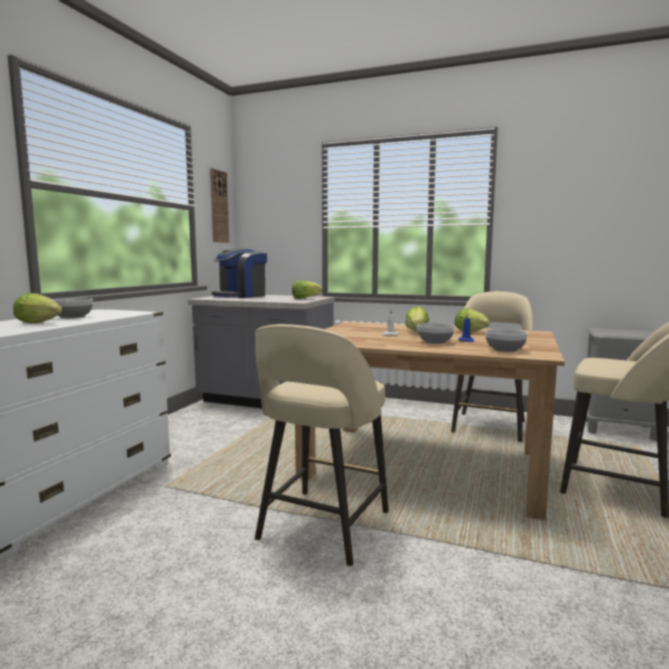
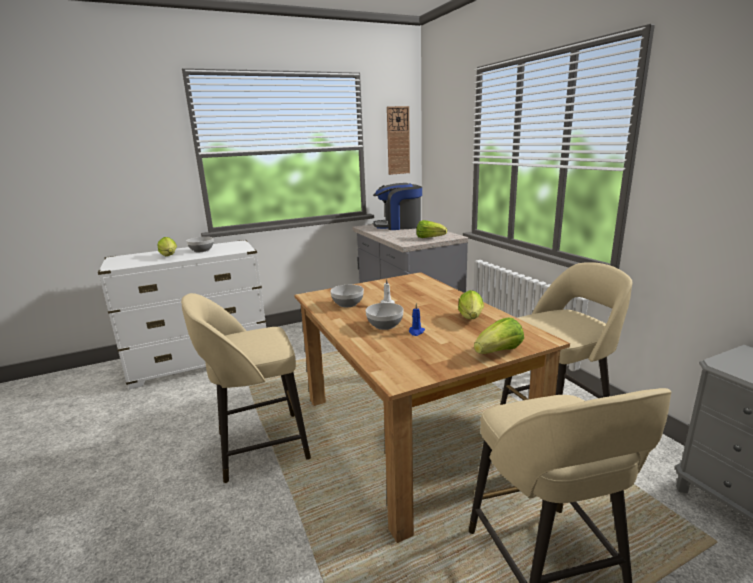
camera: 45 degrees right, 10 degrees up
(416, 331) = (424, 304): lettuce -> lettuce (499, 352)
(505, 350) = (399, 358): bowl -> bowl (347, 304)

